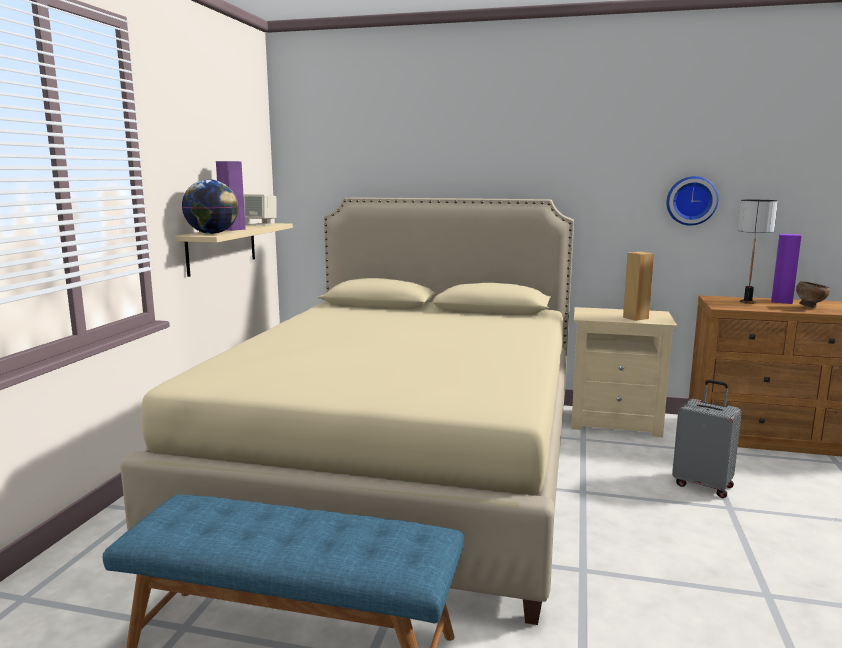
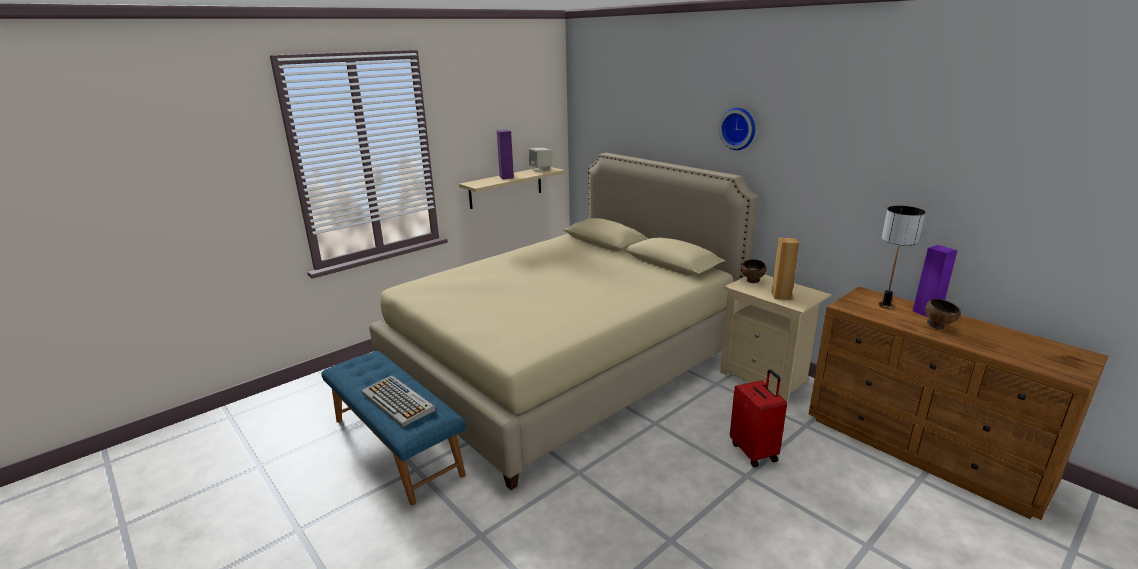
camera: 35 degrees right, 10 degrees up
(212, 233) = (482, 183): globe -> none
(338, 539) = (398, 402): none -> keyboard
(590, 313) = (752, 281): none -> brown bowl
(691, 200) = (865, 195): wall clock -> wall clock (739, 128)
(703, 485) = (754, 452): grey suitcase -> red suitcase

